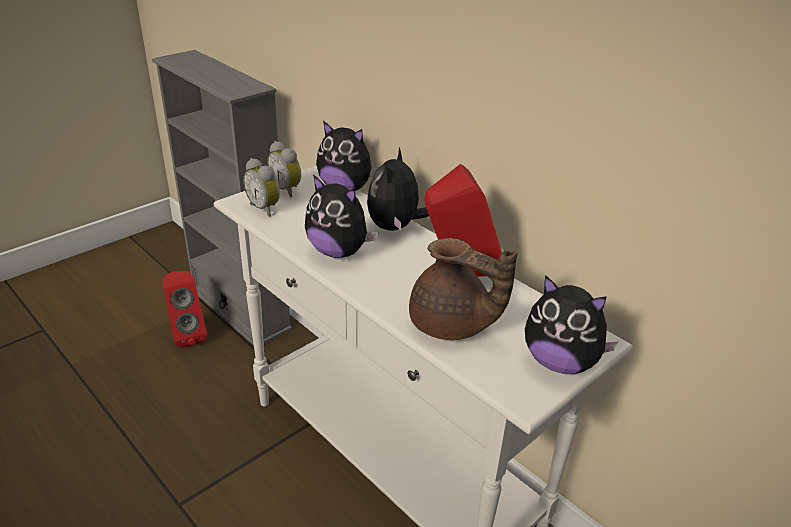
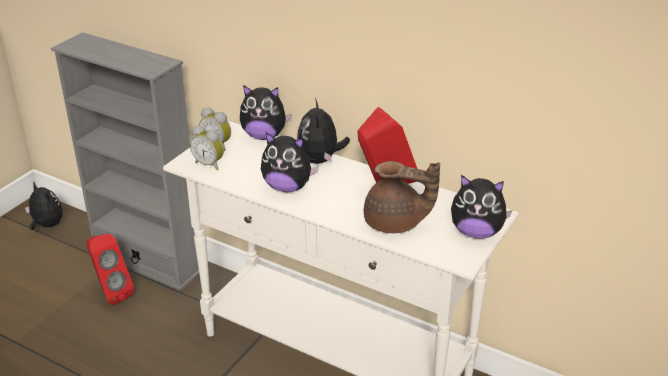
camera: 15 degrees left, 0 degrees up
(163, 253) = (46, 225): none -> plush toy

